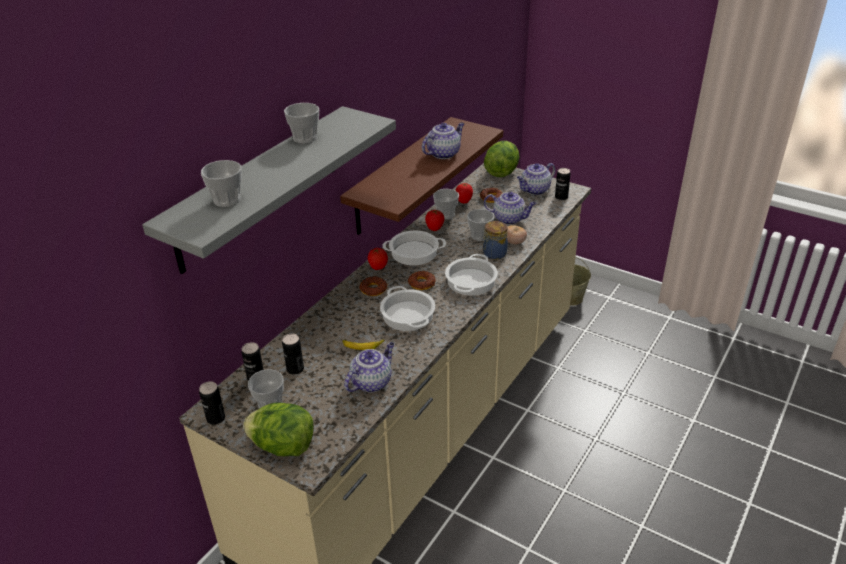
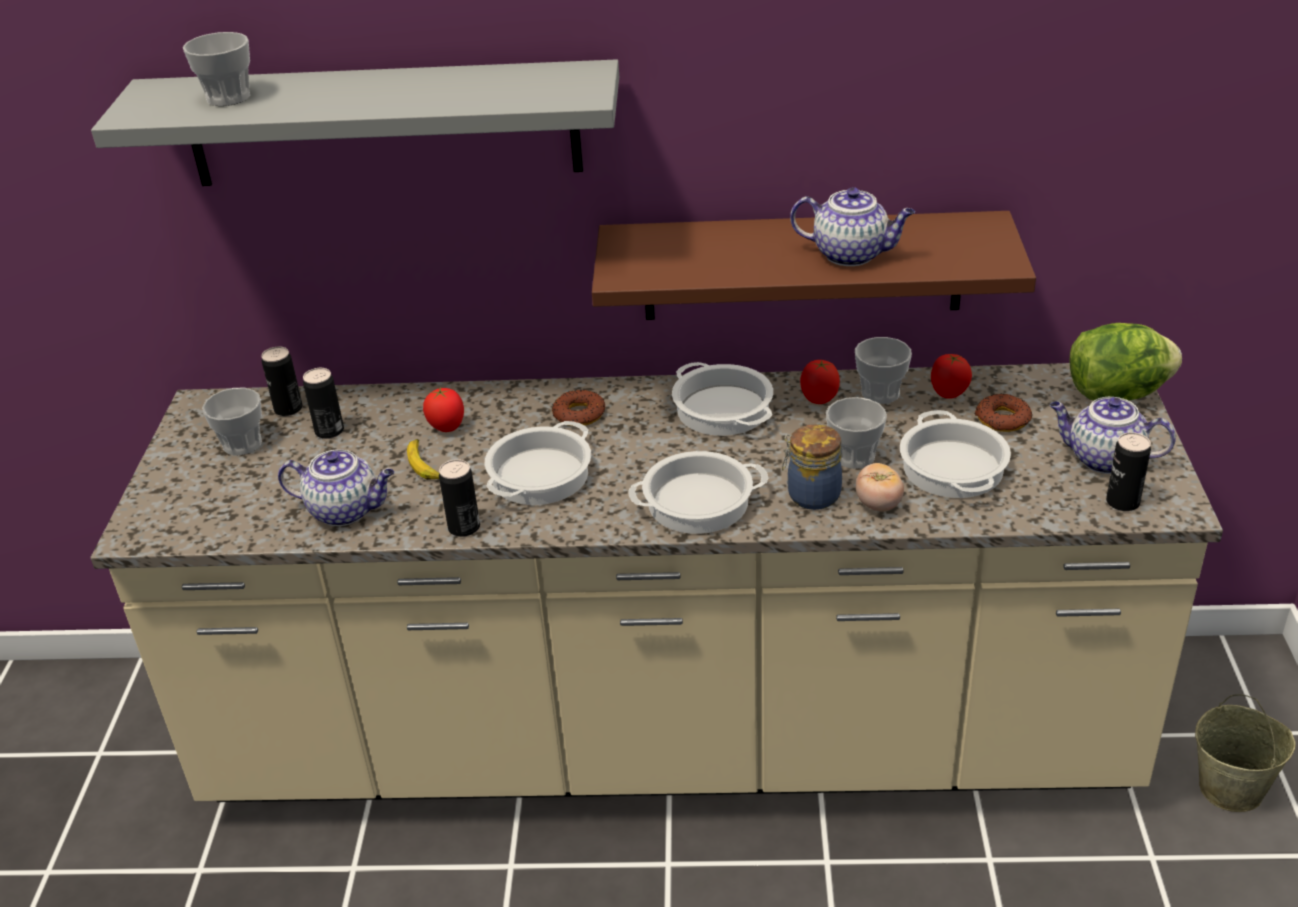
camera: 60 degrees right, 0 degrees up
(216, 418) = (189, 416): can -> can (464, 527)
(283, 446) = (162, 494): lettuce -> none
(305, 138) = (467, 75): cup -> none
(378, 268) = (641, 394): tomato -> tomato (447, 428)
(422, 283) = (640, 454): donut -> none
(509, 219) = (954, 468): teapot -> cooking pot

